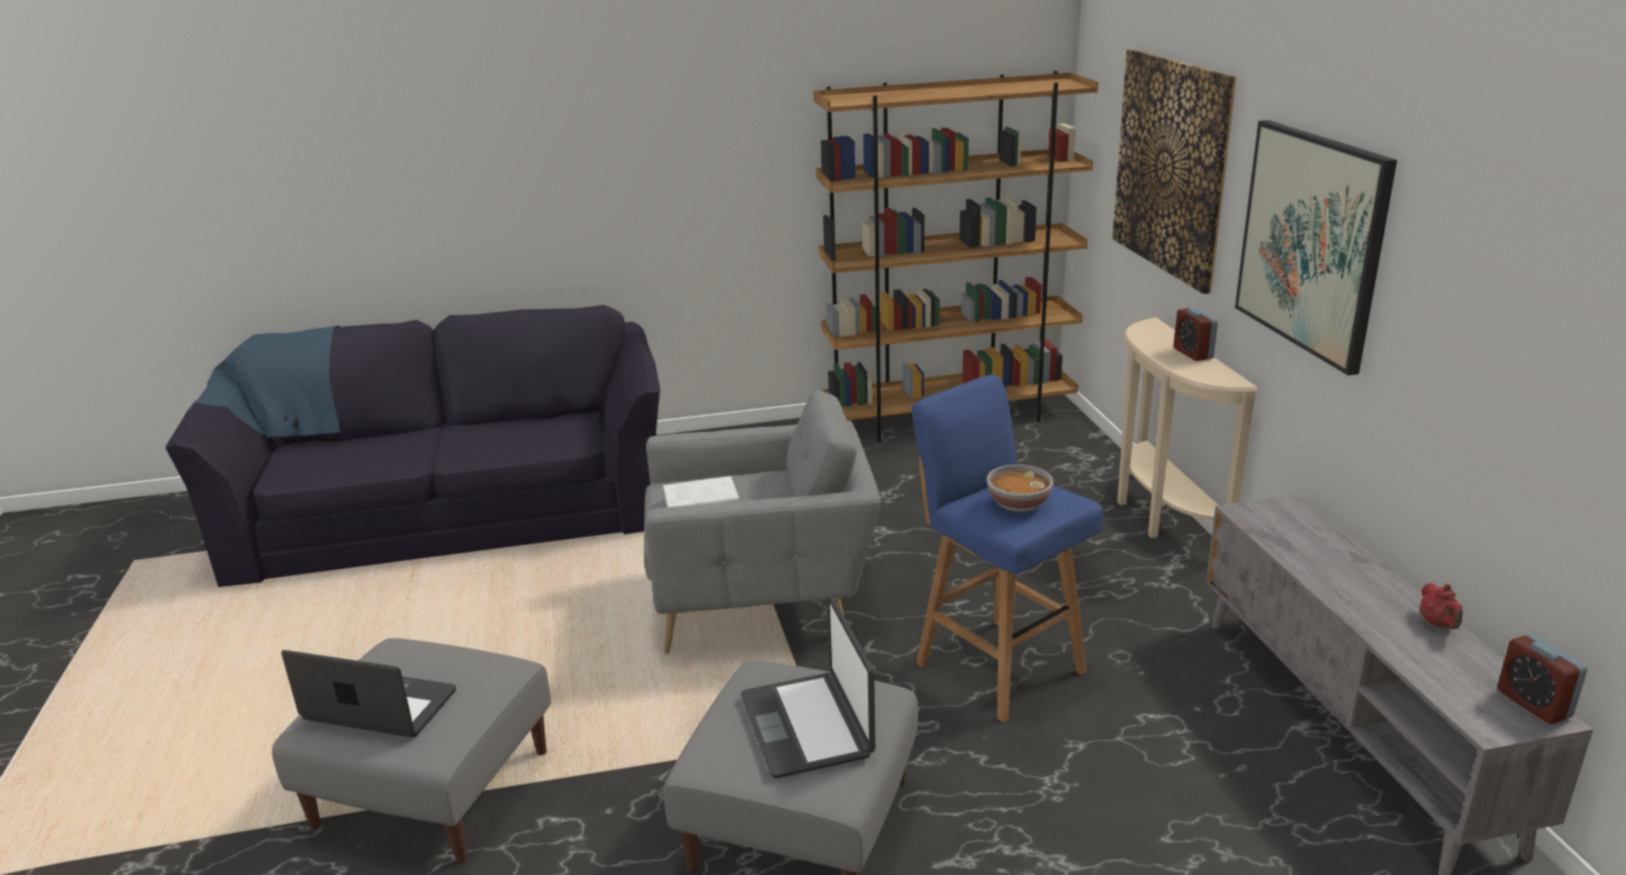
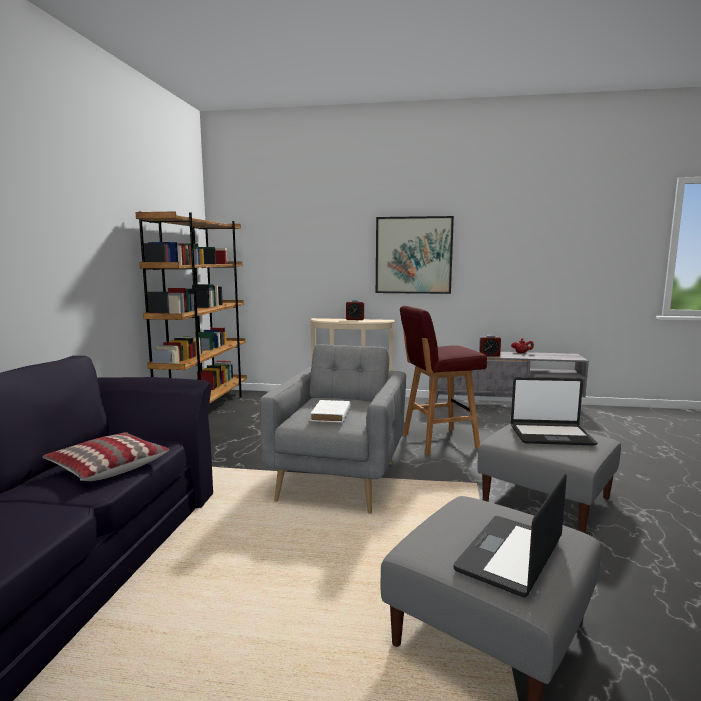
camera: 70 degrees left, 15 degrees down
(519, 441) = (107, 467): none -> pillow
(997, 665) = (438, 441): blue stool -> red stool
(1018, 504) = (454, 348): bowl -> none
(1171, 166) = (307, 250): picture -> none
(1533, 704) = (565, 354): alarm clock -> alarm clock (489, 355)

